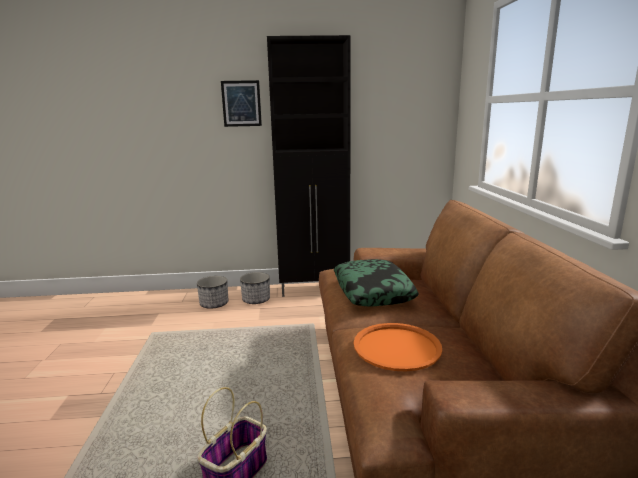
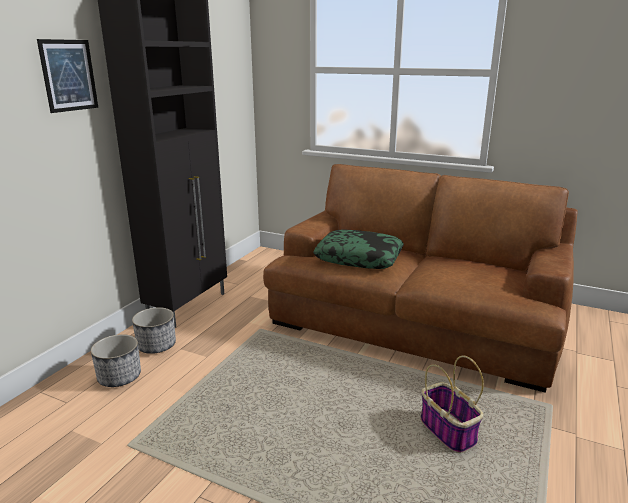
camera: 60 degrees left, 5 degrees up
(397, 347) = (460, 276): orange tray -> none

